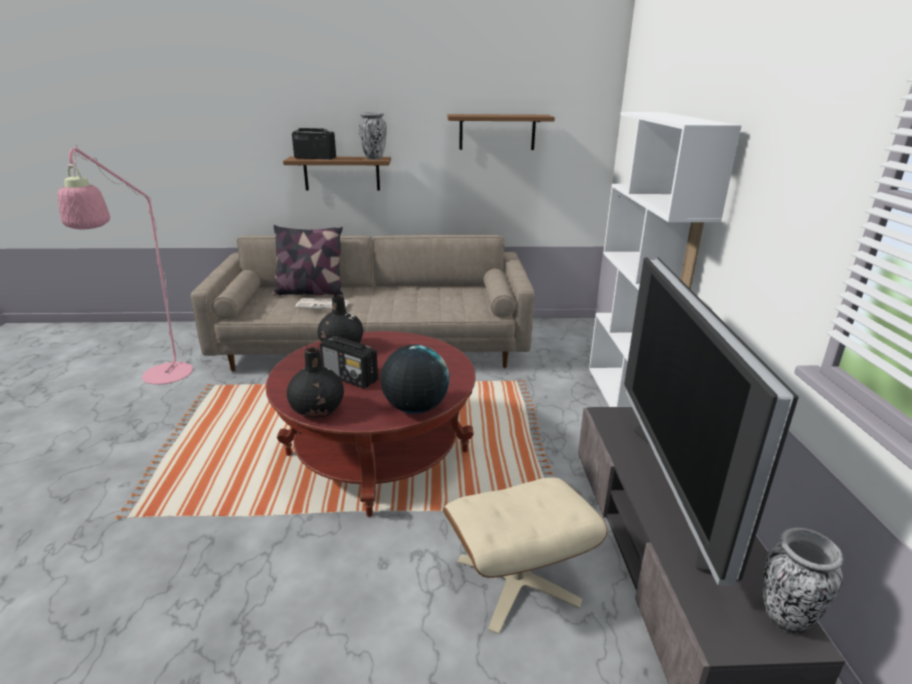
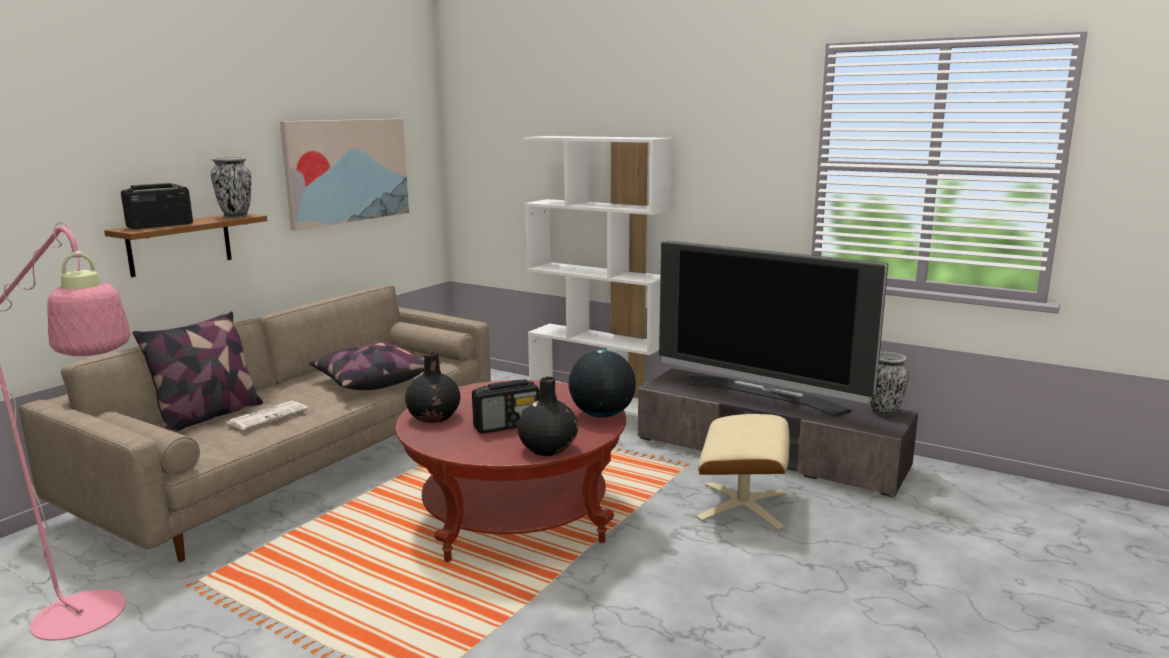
camera: 55 degrees left, 10 degrees down
(415, 307) = (370, 382): none -> pillow
(497, 132) = (347, 171): brown shelf -> picture

